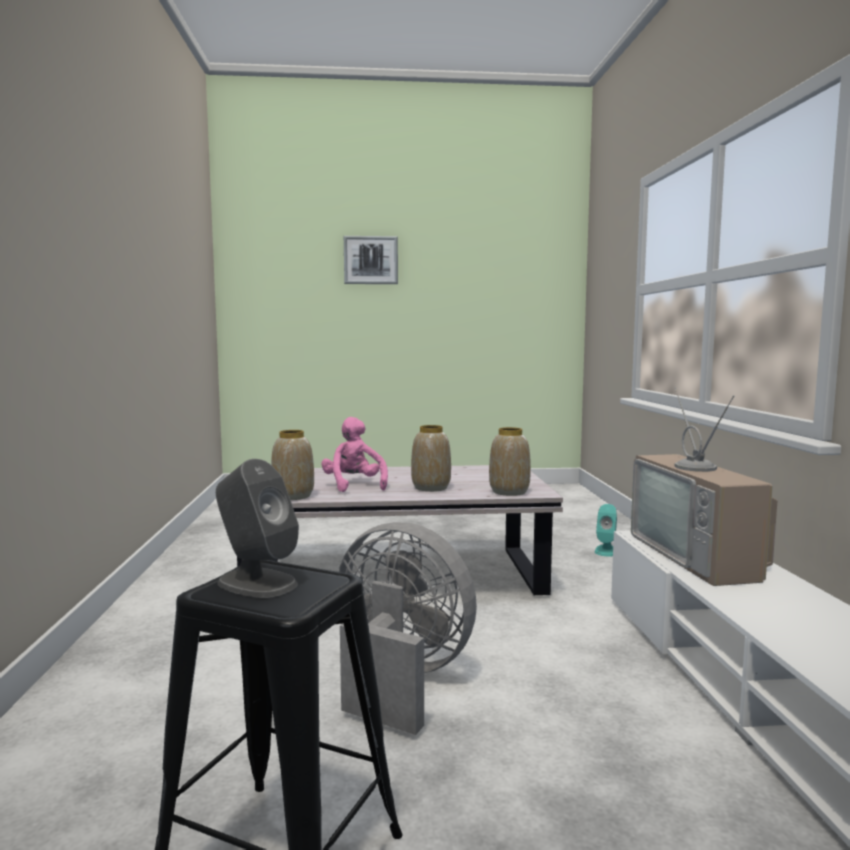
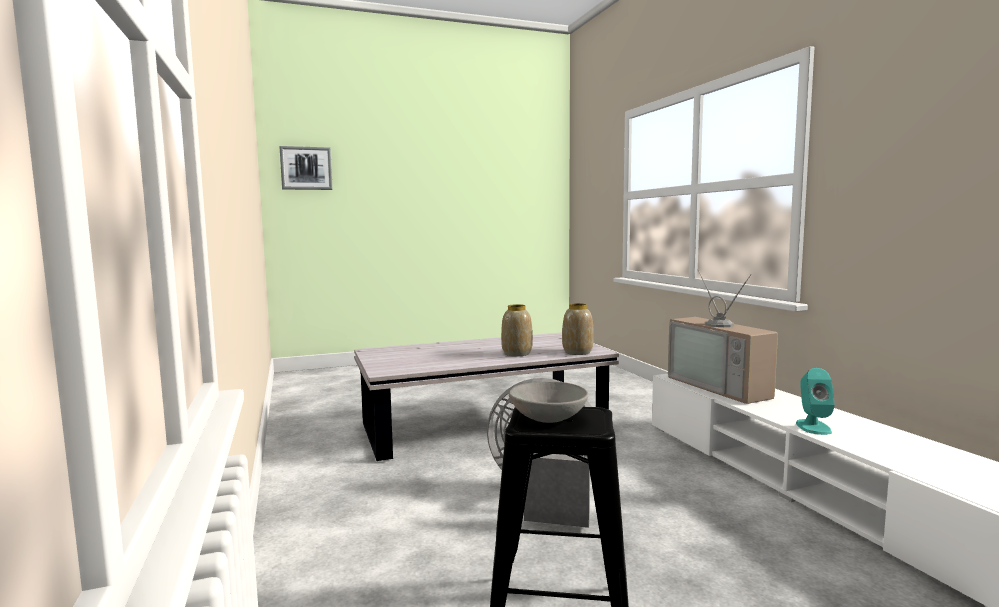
camera: 15 degrees left, 0 degrees up
(256, 583) = (548, 418): grey speaker -> grey bowl
(294, 496) = (418, 367): vase -> none
(354, 486) = (455, 356): pink plush toy -> none
(371, 260) = (400, 168): picture -> picture (306, 168)
(606, 551) = (623, 393): turquoise speaker -> turquoise speaker (813, 427)

